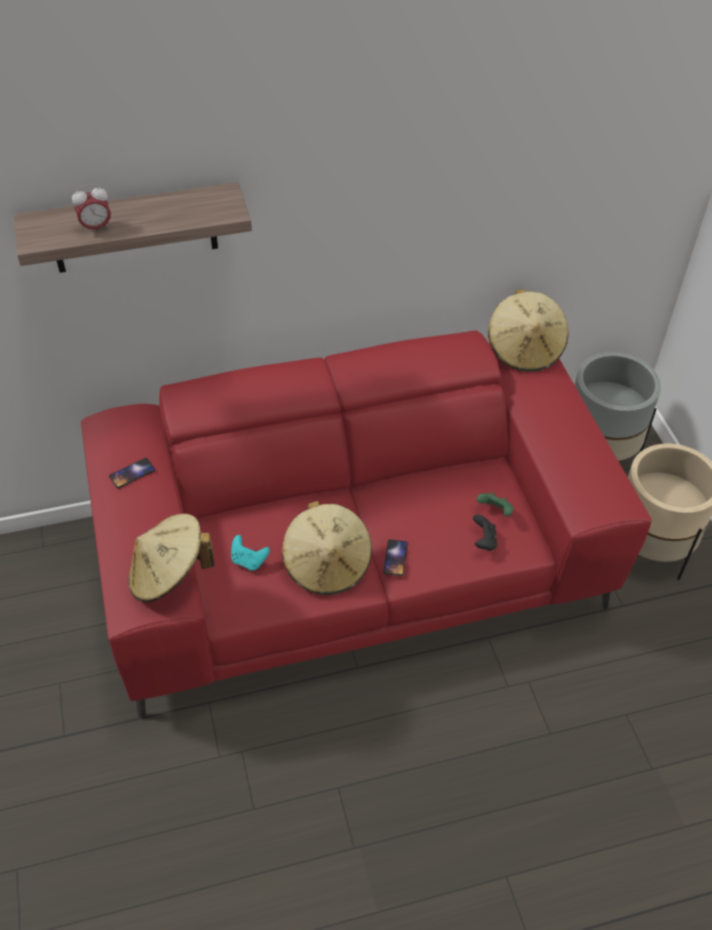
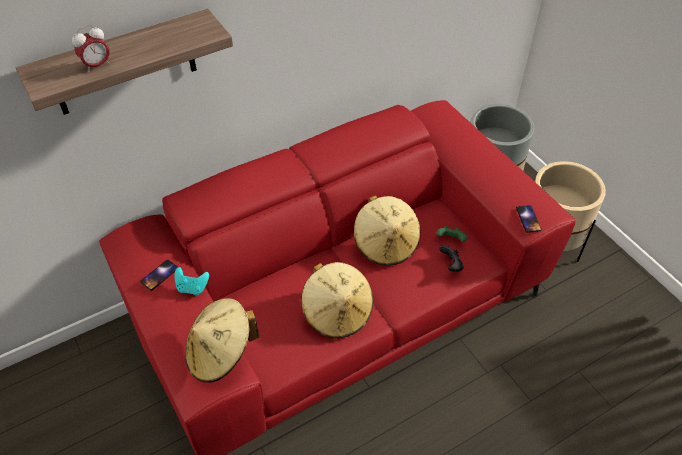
camera: 15 degrees left, 0 degrees up
(249, 561) = (273, 325): turquoise game controller -> turquoise game controller (192, 288)
(395, 558) = (388, 294): phone -> phone (528, 219)
(525, 350) = (436, 113): beige hat -> beige hat (386, 244)

